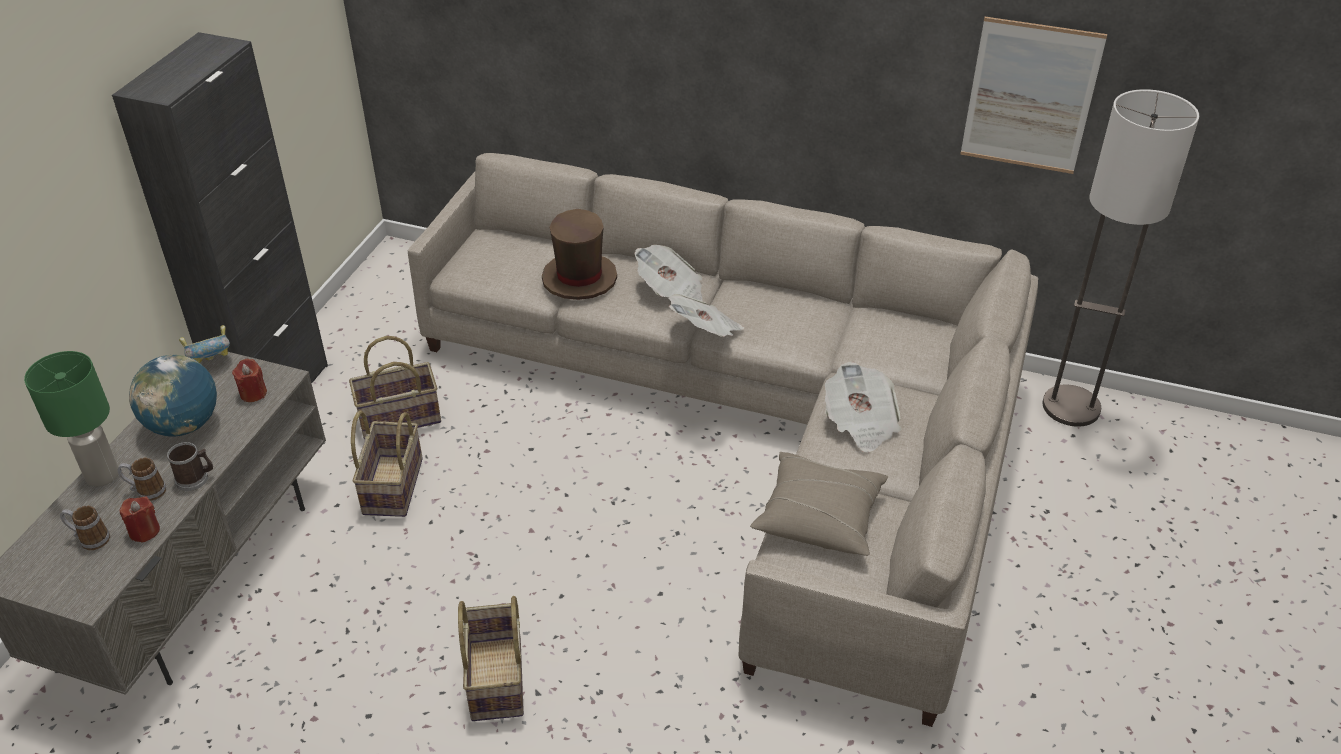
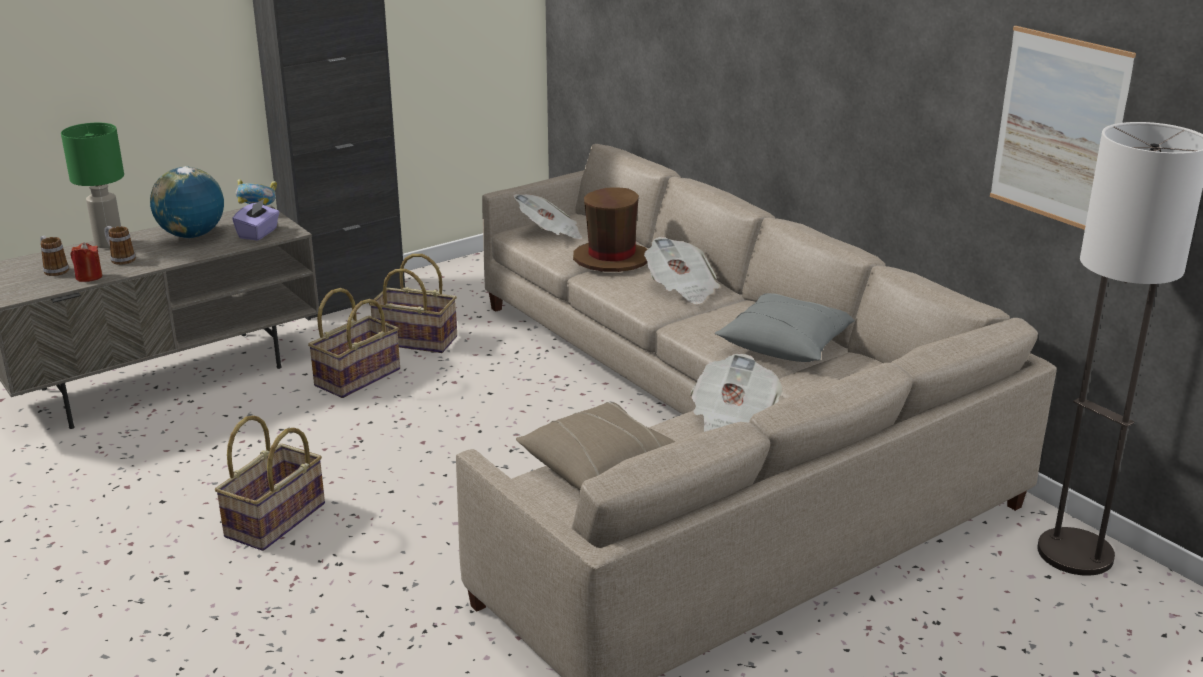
camera: 35 degrees right, 15 degrees down
(195, 478) = (157, 263): mug -> none
(253, 393) = (258, 233): red candle -> purple tissue box
(706, 331) = (674, 321): newspaper -> newspaper (550, 234)
(812, 321) = (786, 345): none -> grey pillow

